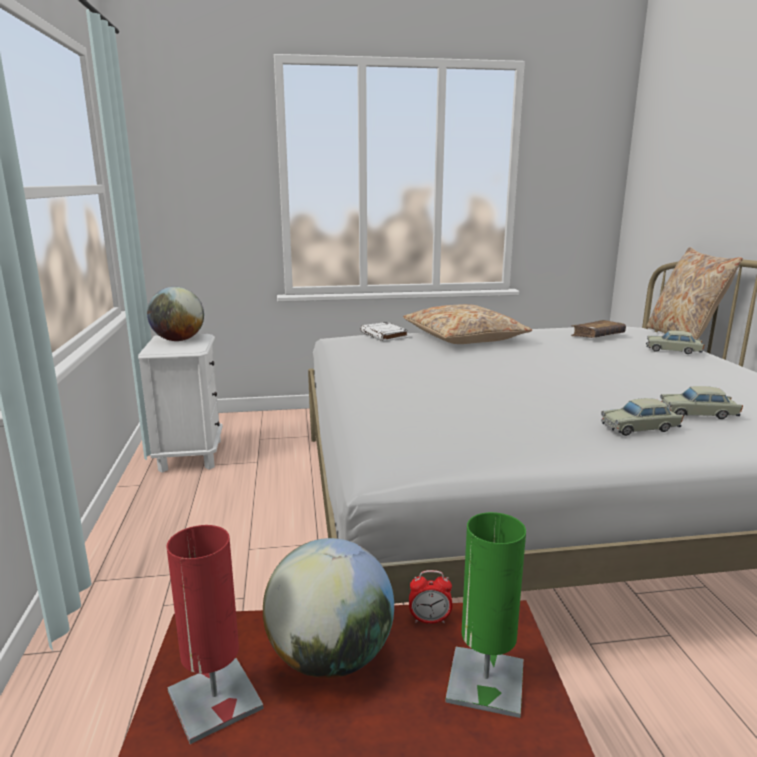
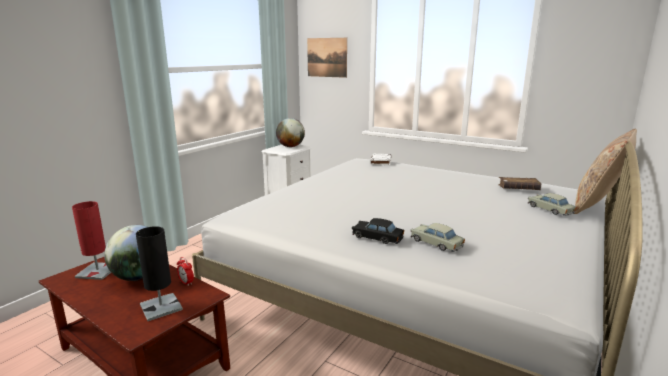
camera: 40 degrees right, 0 degrees up
(190, 174) = (327, 57): none -> picture
(464, 338) = (422, 171): beige pillow -> none
(485, 682) = (161, 307): green table lamp -> black table lamp
(640, 428) = (377, 238): beige toy car -> black toy car

